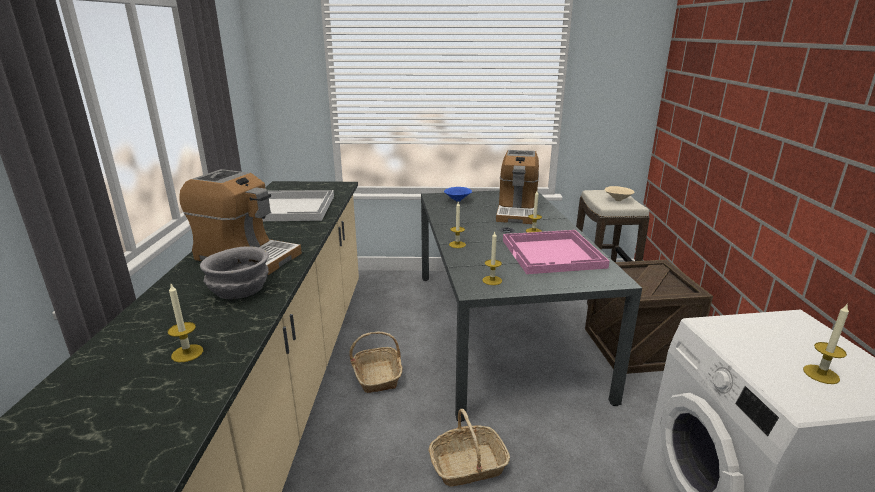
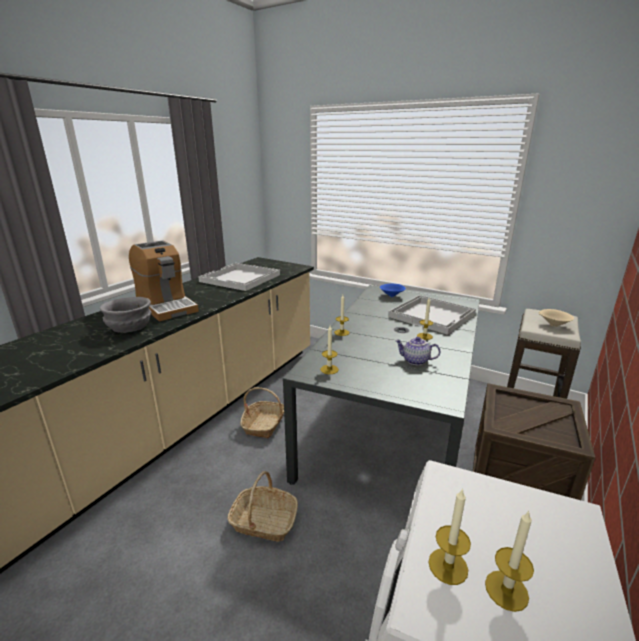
camera: 30 degrees right, 0 degrees up
(187, 353) = (49, 359): candle -> candle (448, 566)
(517, 211) = (432, 315): coffee machine -> white tray
(553, 254) = (415, 361): pink tray -> teapot

